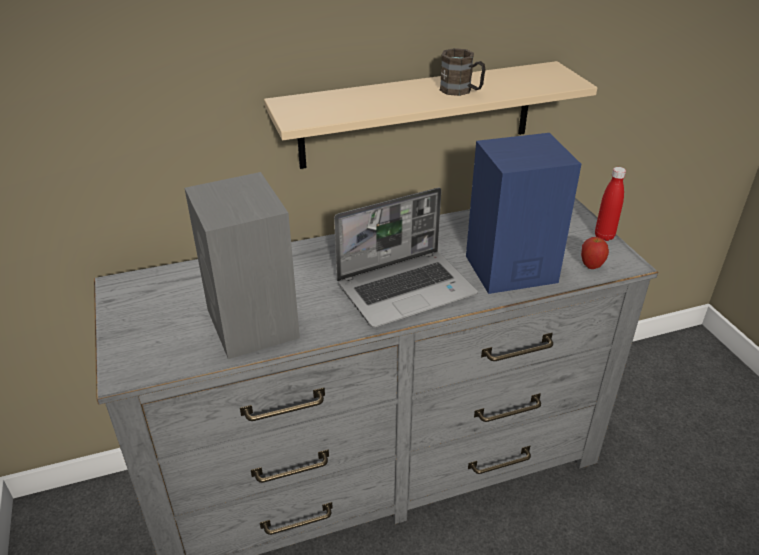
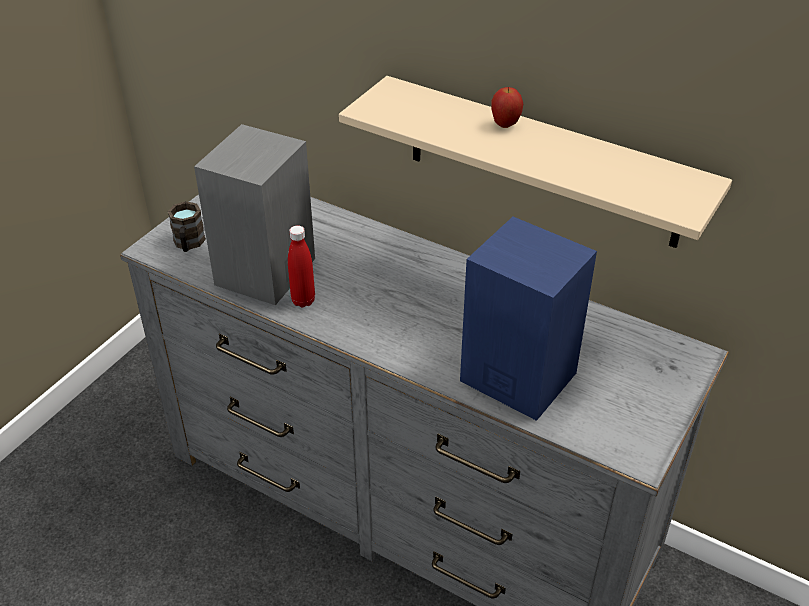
camera: 50 degrees right, 5 degrees up
(407, 289) = (406, 327): laptop -> none
(461, 91) = (552, 157): brown mug -> brown mug (188, 244)
(591, 266) = (597, 432): apple -> apple (505, 125)
(604, 236) = (669, 418): red bottle -> red bottle (303, 301)

